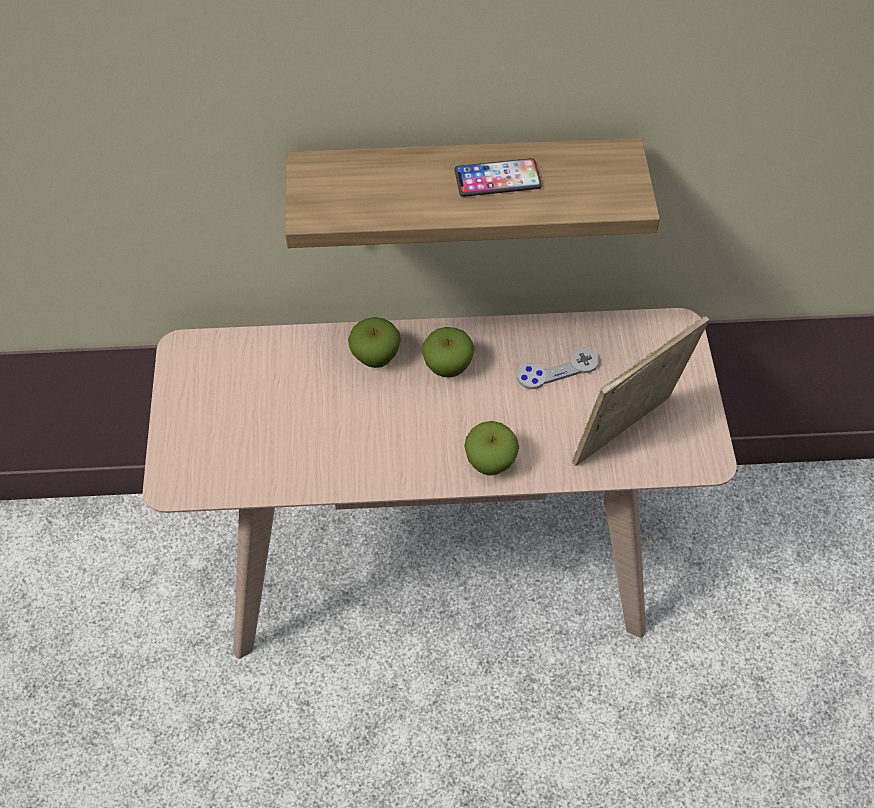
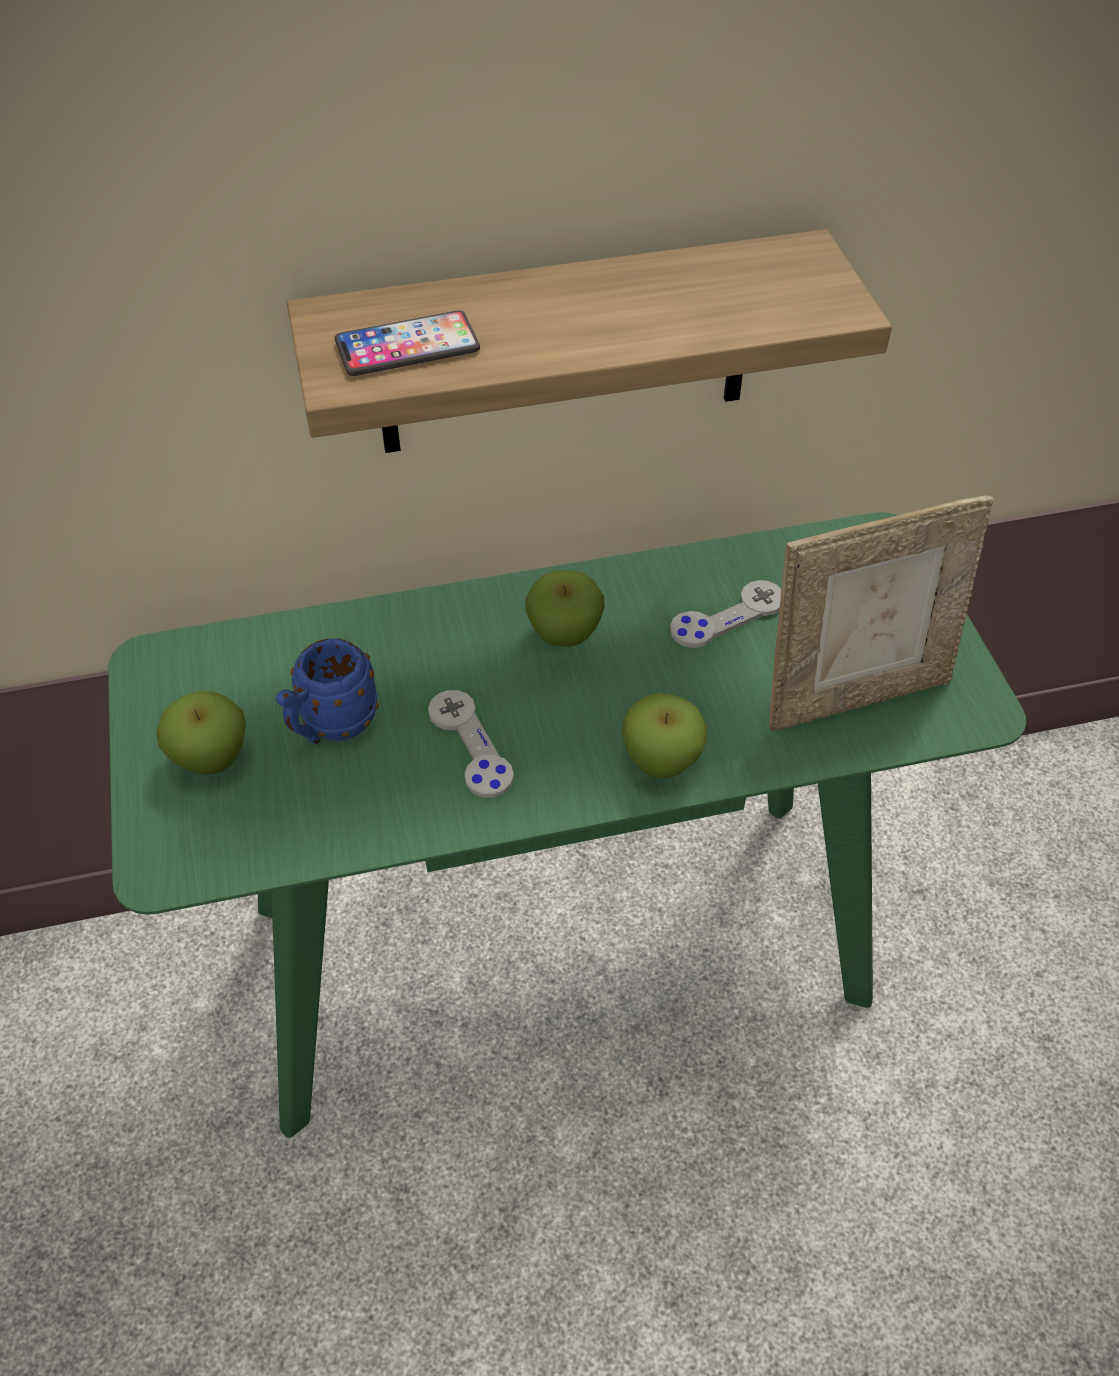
camera: 10 degrees left, 5 degrees down
(288, 409) = (331, 726): none -> blue mug
(372, 434) = (470, 745): none -> grey game controller
(375, 358) = (453, 635): apple -> apple (211, 759)
(436, 564) = (558, 950): beige console table -> green console table
(497, 179) = (628, 301): phone -> phone (407, 346)
(627, 436) = (854, 694): picture frame -> picture frame turned 150 degrees counterclockwise

